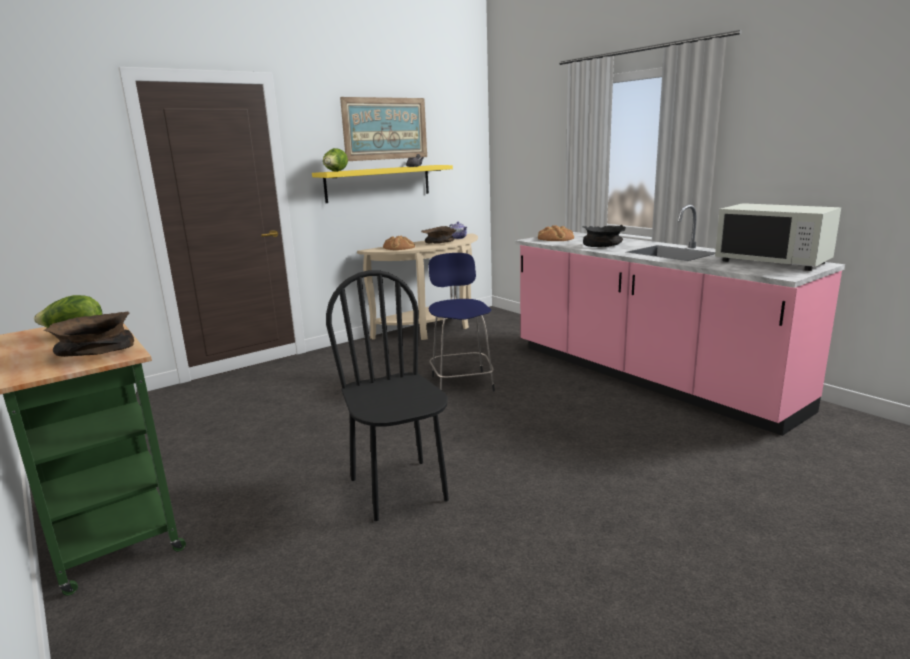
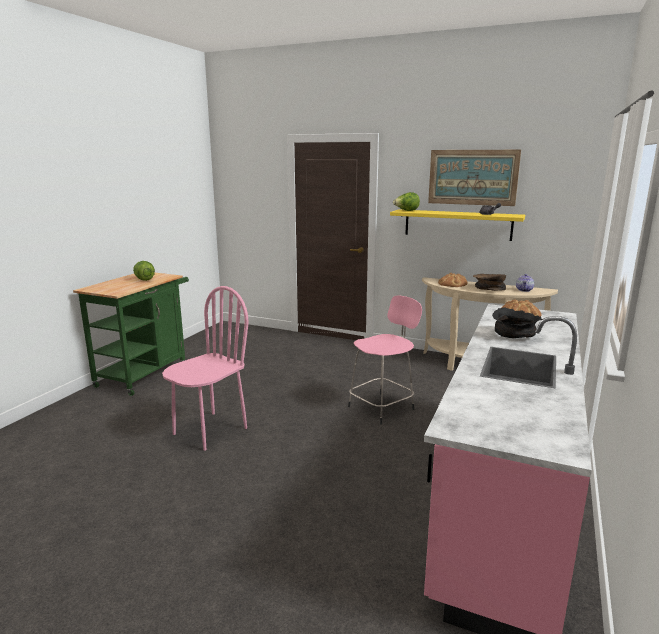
camera: 60 degrees right, 0 degrees up
(93, 352) = (120, 288): brown bowl -> none
(399, 489) = (210, 431): black chair -> pink chair
(461, 382) = (382, 407): blue stool -> pink stool
(773, 261) = (536, 420): white microwave -> none

